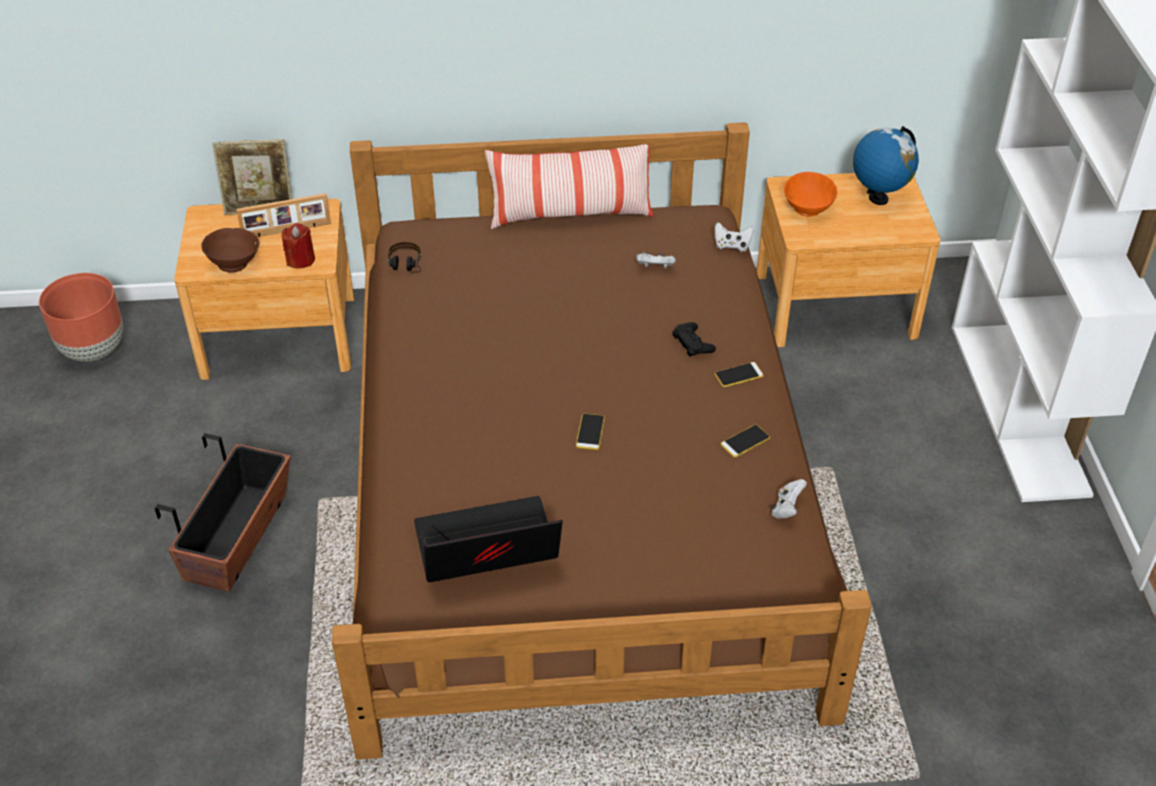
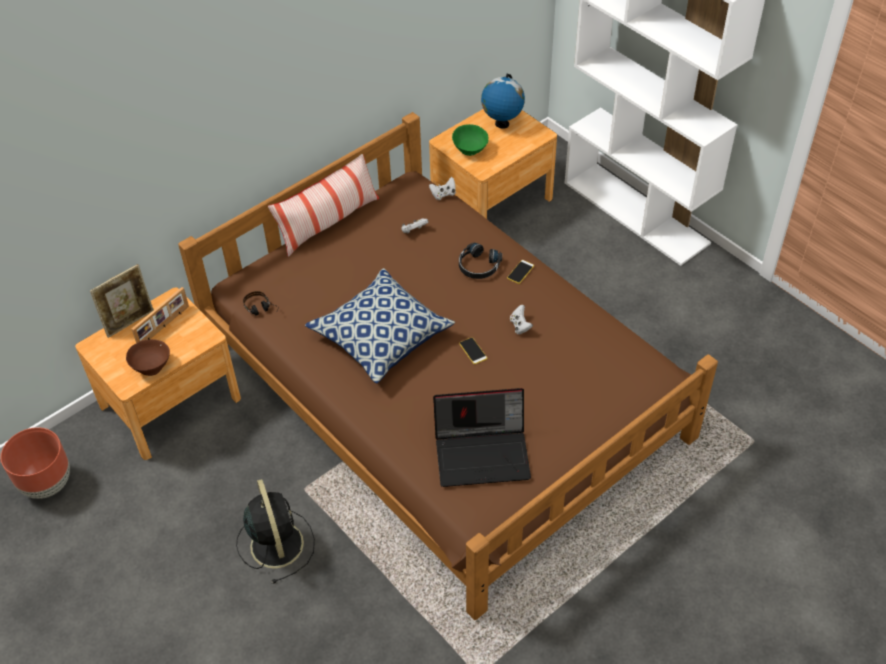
camera: 35 degrees left, 5 degrees up
(238, 537) = (276, 542): planter -> black fan
(300, 260) = (194, 340): red candle -> none
(485, 551) = (483, 453): laptop -> laptop turned 135 degrees counterclockwise
(502, 360) = (381, 336): none -> pillow
(693, 343) = (478, 266): black game controller -> black headphones
(745, 441) = (559, 309): phone -> none
(786, 508) = (614, 334): white game controller -> white game controller (520, 326)
(807, 209) = (469, 150): orange bowl -> green bowl

